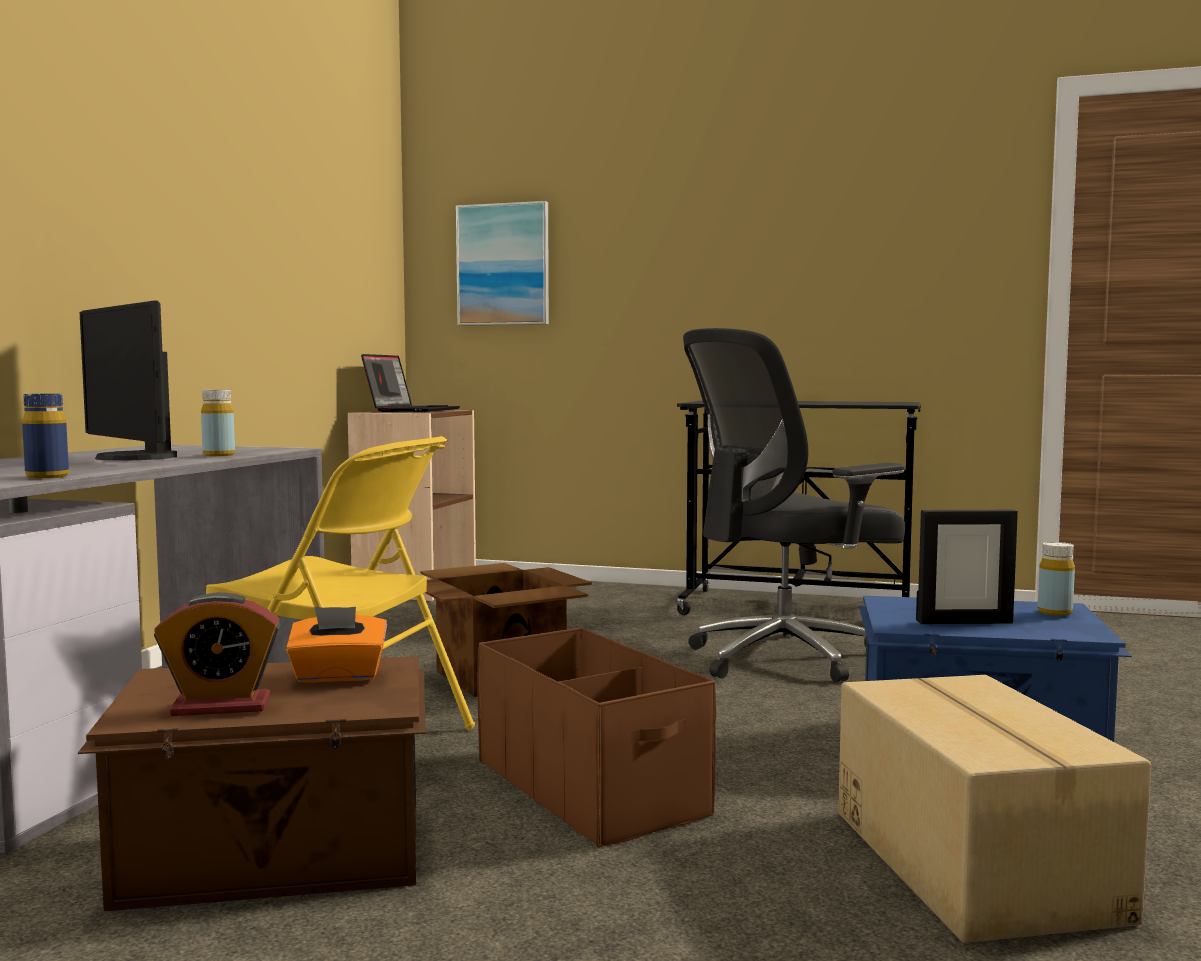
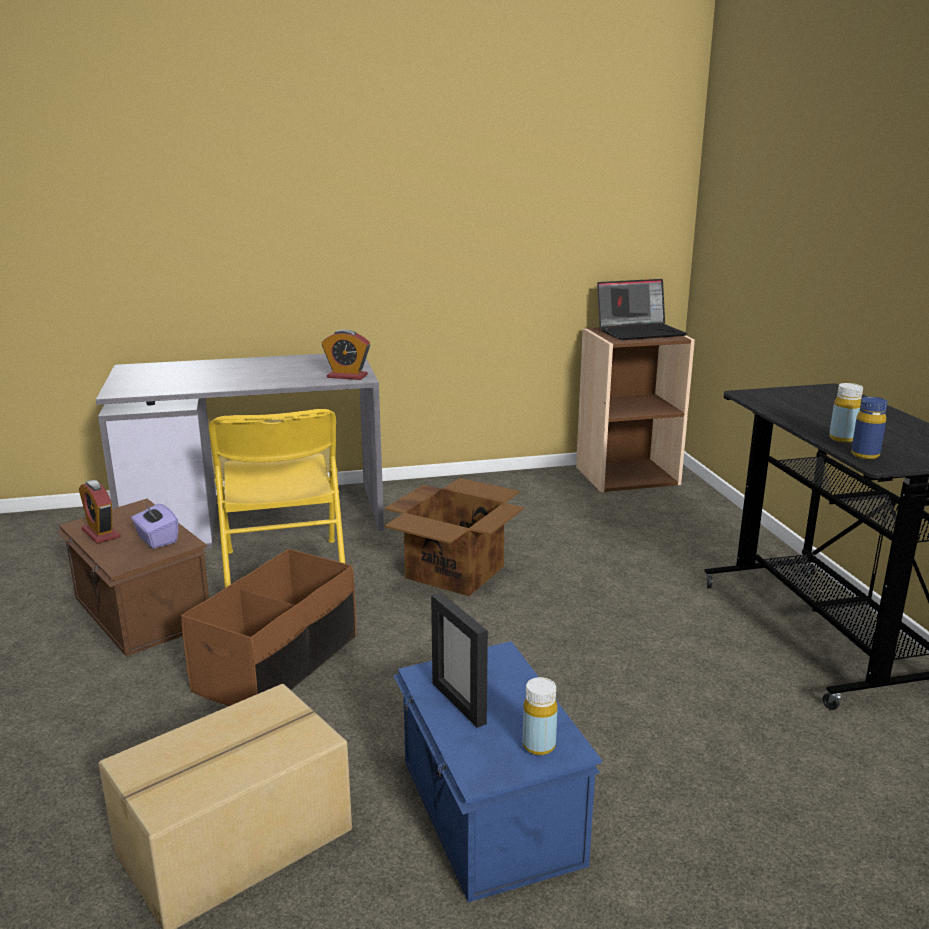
camera: 60 degrees right, 15 degrees up
(47, 476) = (154, 390): blue bottle -> blue bottle (865, 455)
(132, 458) = (265, 373): monitor -> none
(218, 455) = (298, 380): yellow bottle -> yellow bottle (842, 438)
(261, 449) = (347, 376): none -> alarm clock
(338, 676) = (156, 539): orange tissue box -> purple tissue box
(503, 265) = (745, 203): picture -> none
(785, 657) = (638, 665): office chair -> none

